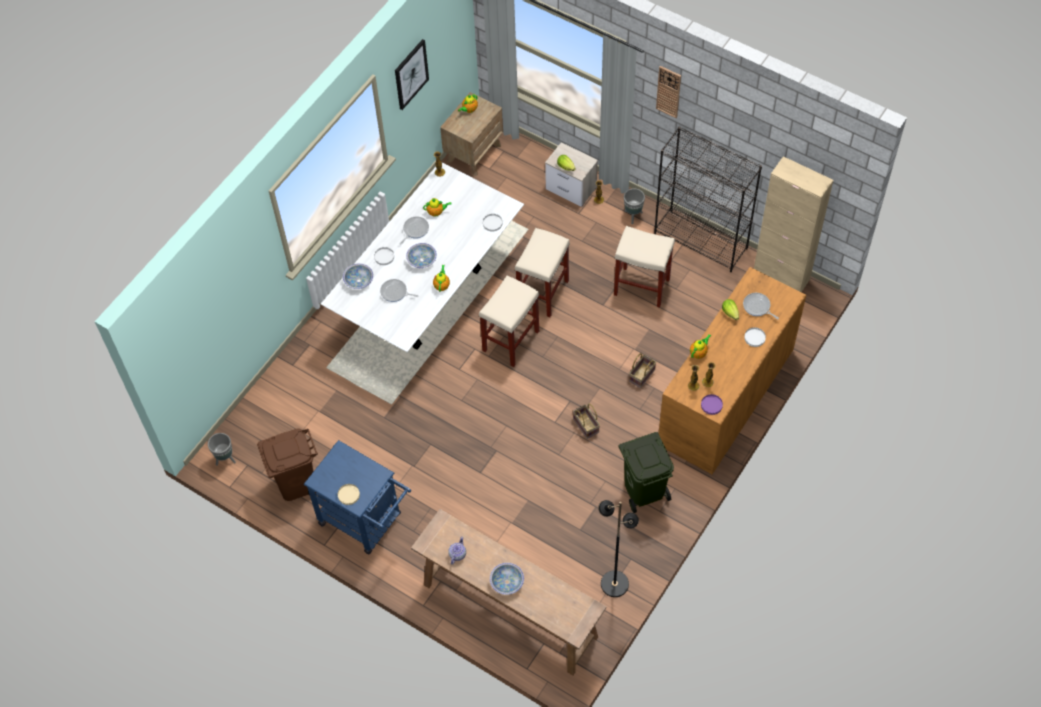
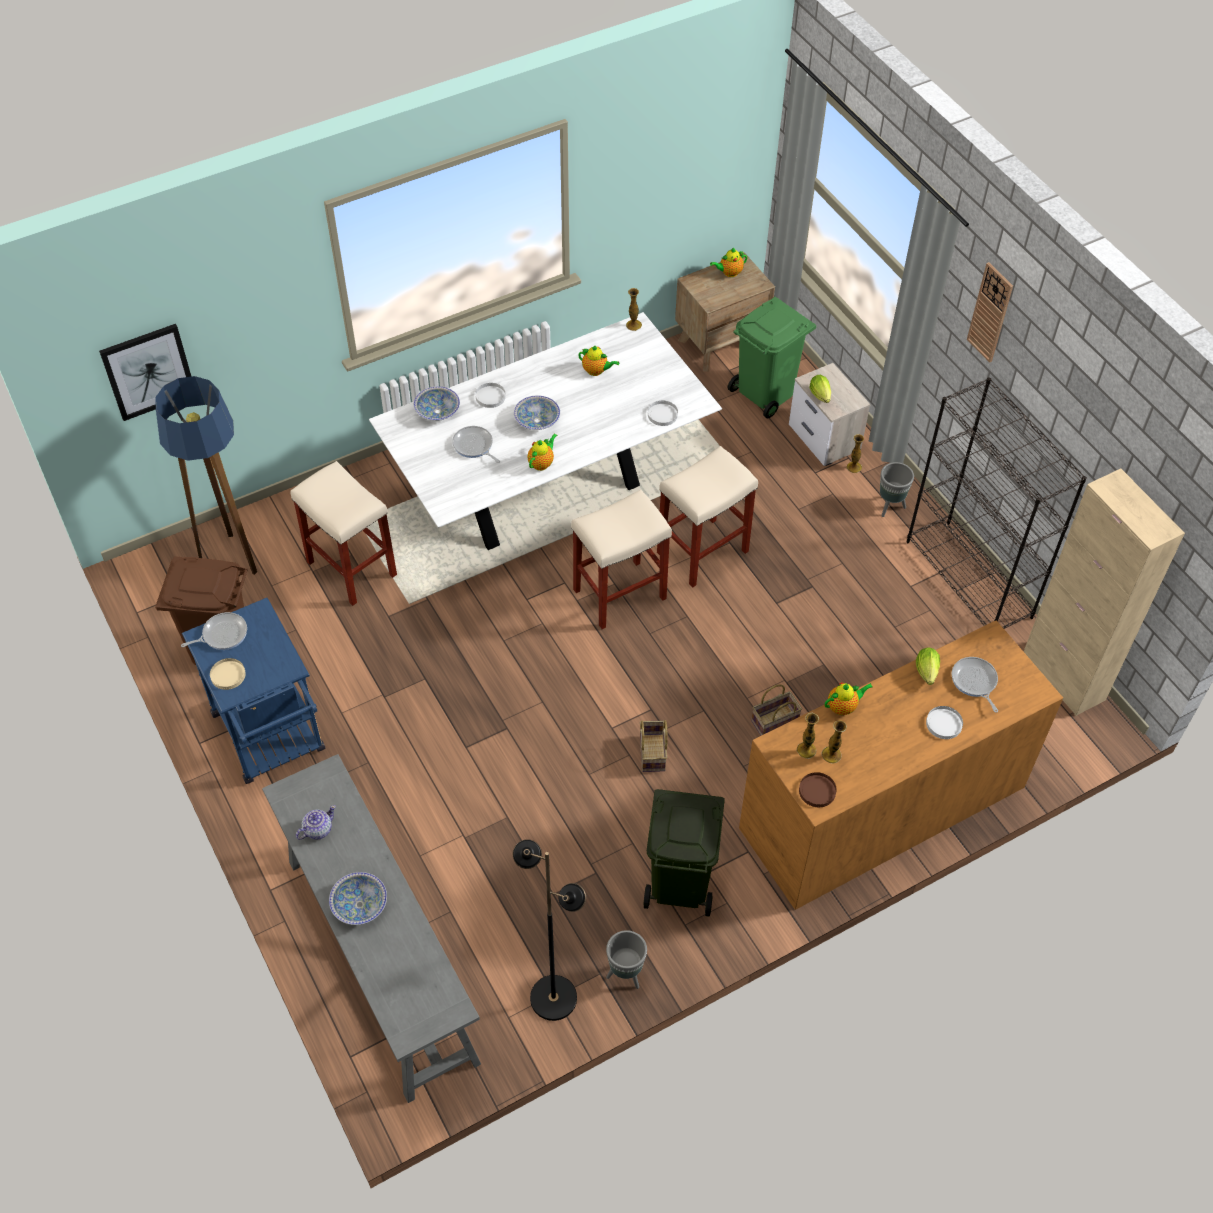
camera: 25 degrees right, 5 degrees down
(225, 459) = (156, 576): grey planter -> grey planter (625, 974)
(266, 427) = (233, 560): none -> floor lamp
(411, 74) = (639, 161): picture -> picture (148, 371)
(415, 230) = (553, 381): frying pan -> frying pan (222, 634)
(509, 610) = (380, 958): brown console table -> grey console table
(520, 174) = (766, 393): none -> green trash can
(641, 287) = (845, 603): beige stool -> beige stool (350, 568)
(711, 405) = (817, 791): purple plate -> brown plate

